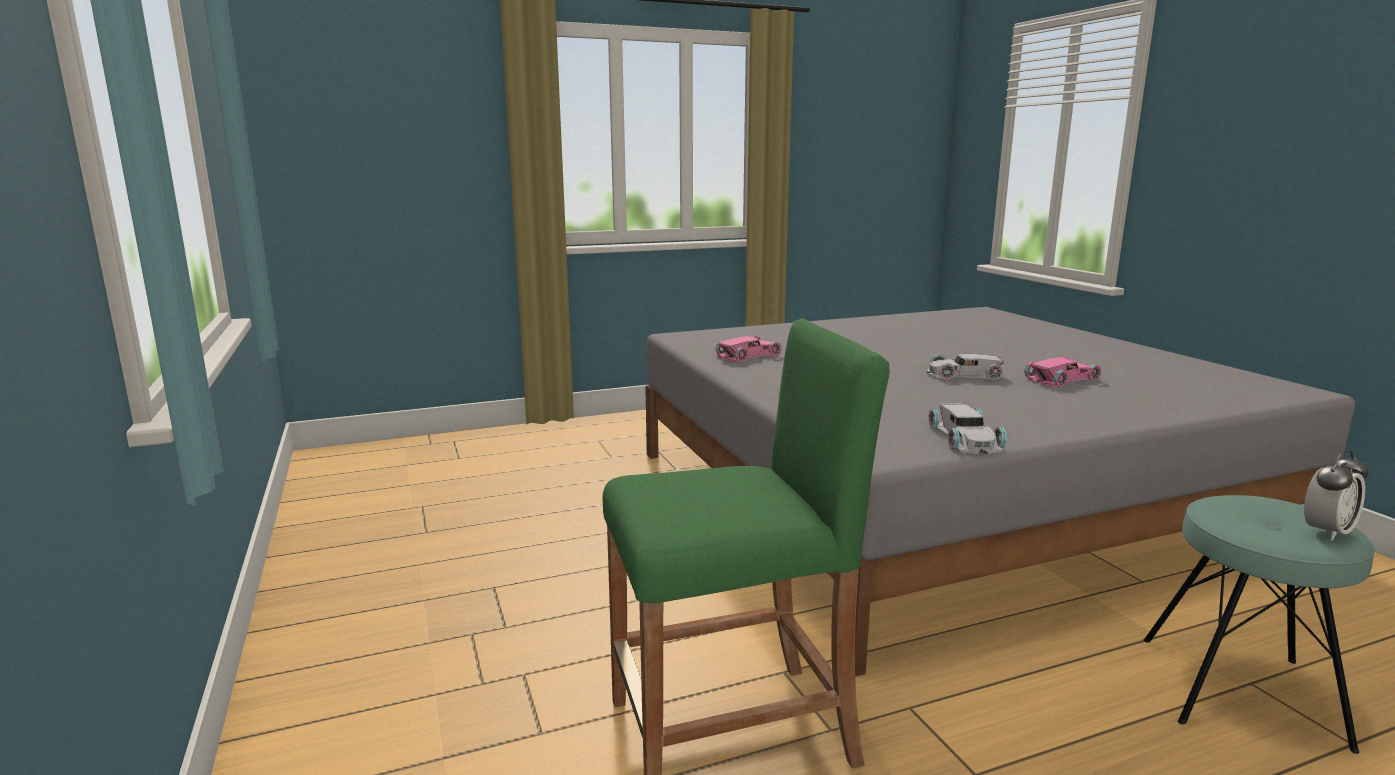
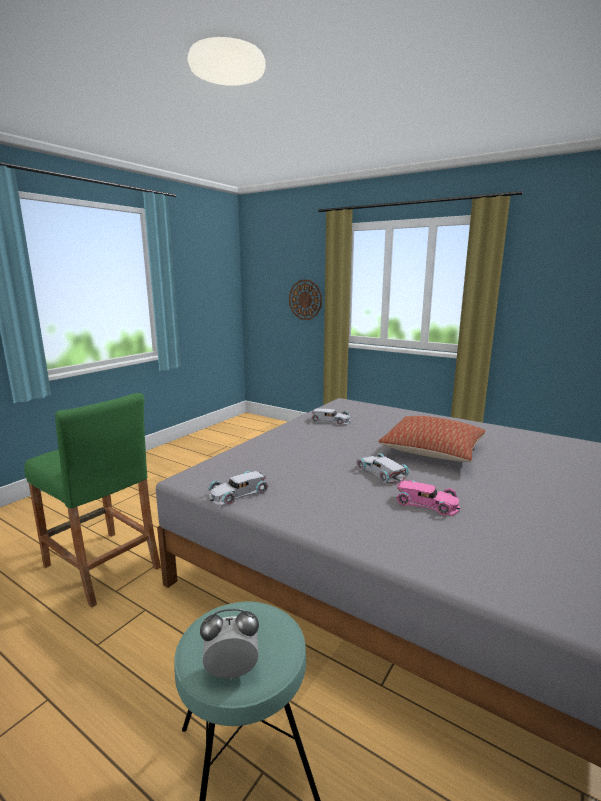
camera: 55 degrees right, 0 degrees up
(447, 169) = (305, 299): none -> wall clock
(749, 355) = (330, 421): pink toy car -> white toy car
(923, 347) = (432, 451): none -> pillow
(1327, 532) = (232, 671): alarm clock -> alarm clock turned 150 degrees clockwise

